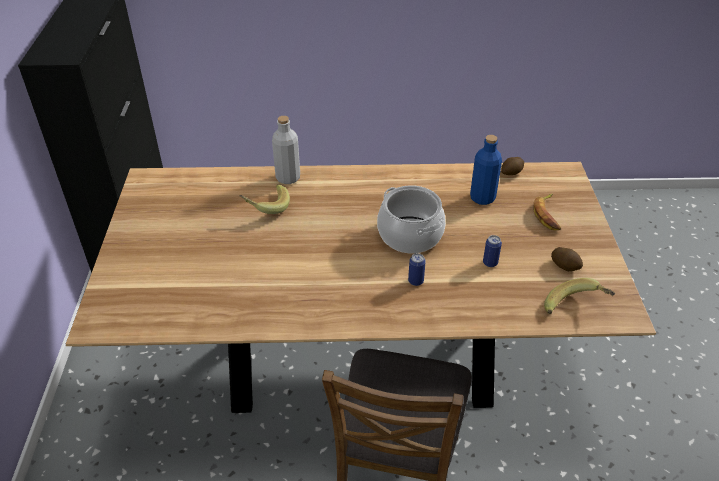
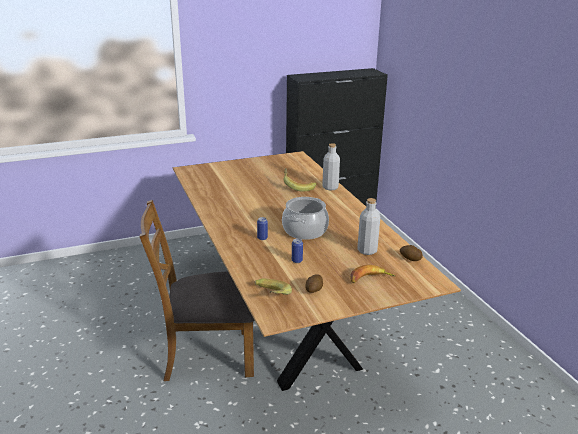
camera: 70 degrees right, 15 degrees down
(482, 198) = (367, 250): blue bottle -> grey bottle

